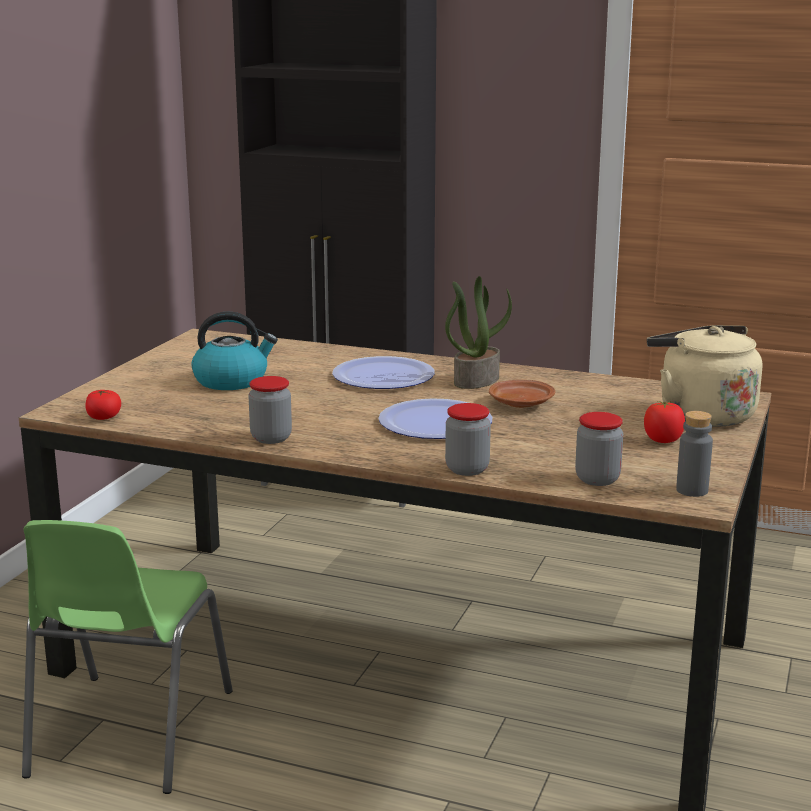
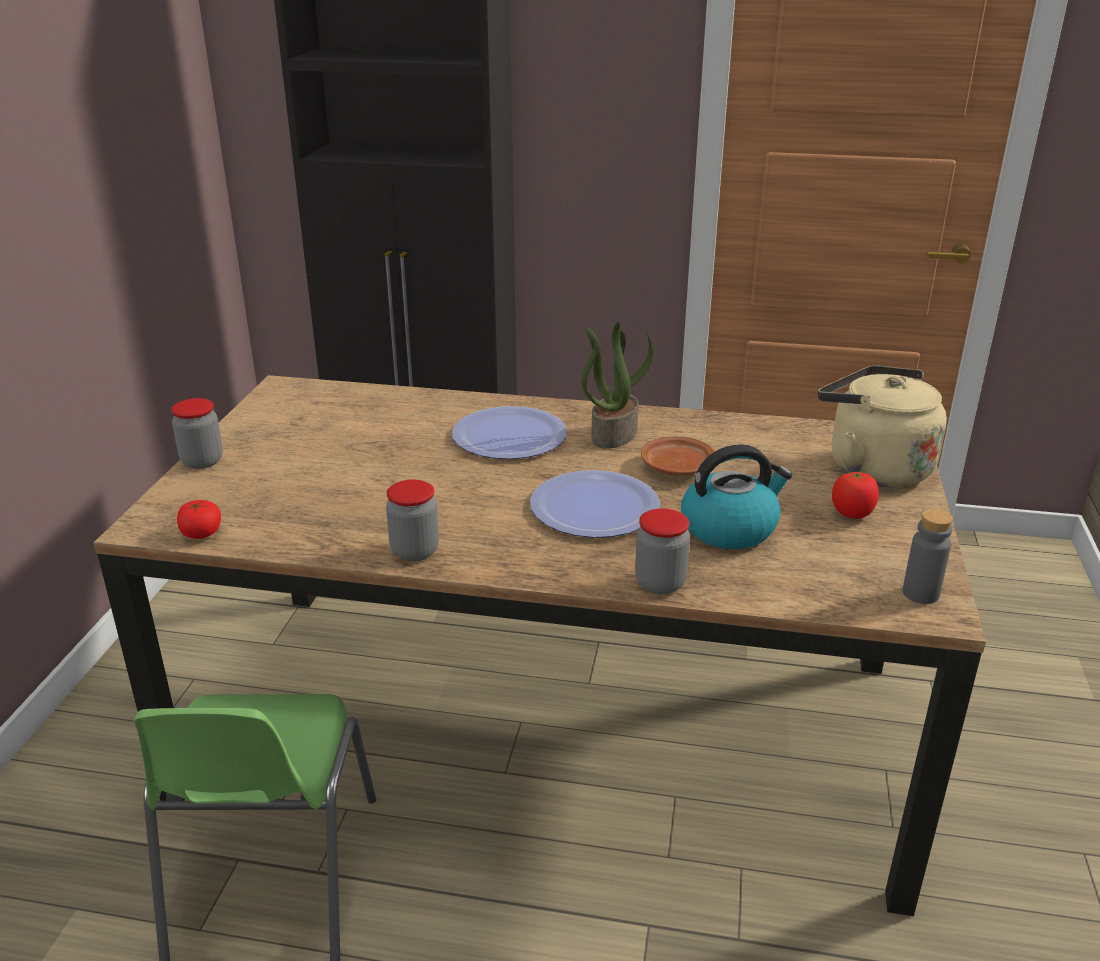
camera: 10 degrees left, 10 degrees up
(232, 381) = (339, 457): kettle -> kettle (730, 528)
(597, 479) = (811, 585): jar -> jar (202, 461)

